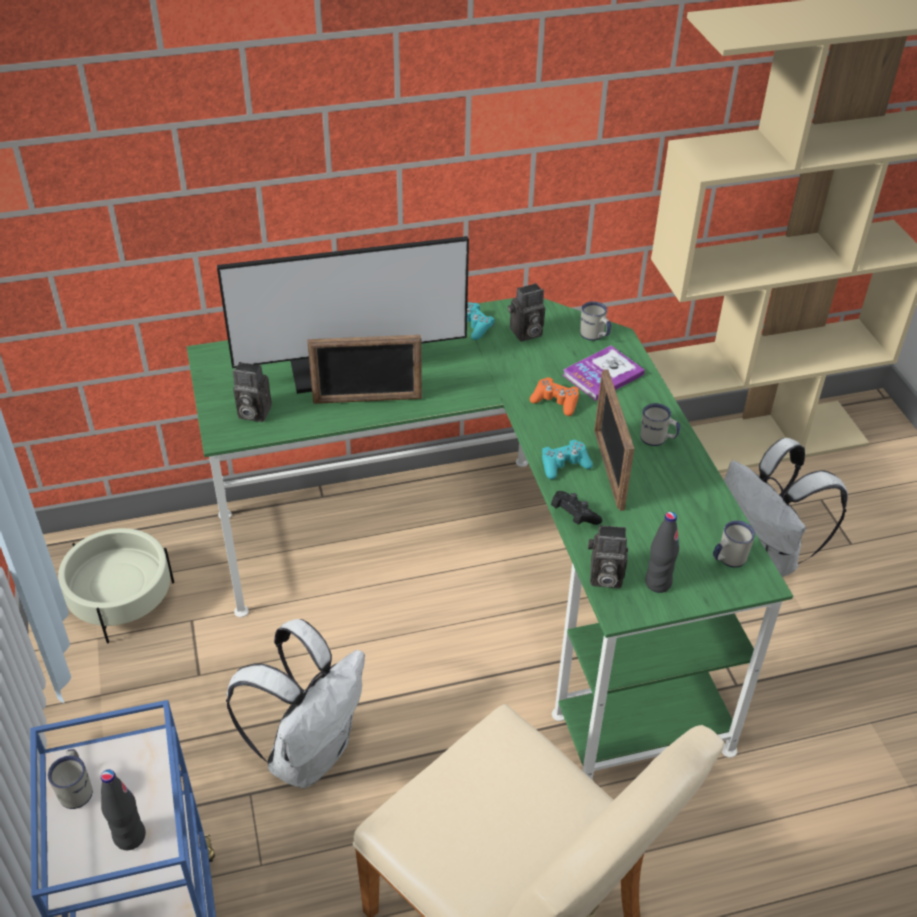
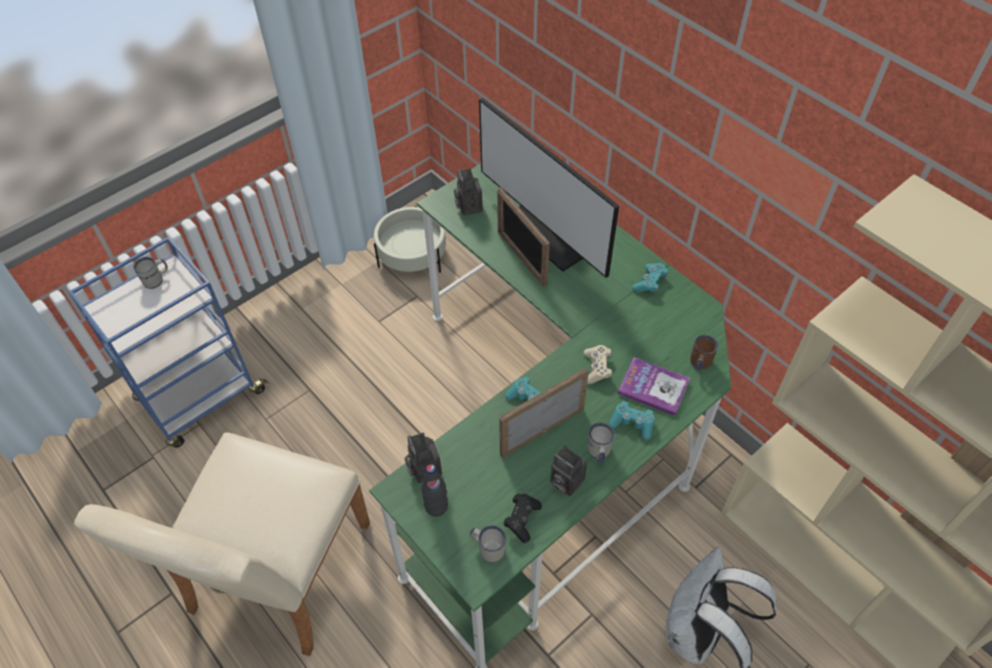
camera: 65 degrees right, 10 degrees up
(129, 836) = (134, 317): black bottle -> none
(309, 752) = (352, 405): white backpack -> none
(525, 333) = (666, 317): camera -> camera (564, 481)
(555, 402) = (597, 368): orange game controller -> beige game controller
(573, 516) = (476, 426): black game controller -> black game controller (522, 520)
(594, 336) = (699, 364): white mug -> brown mug
(636, 404) = (632, 423): none -> turquoise game controller

